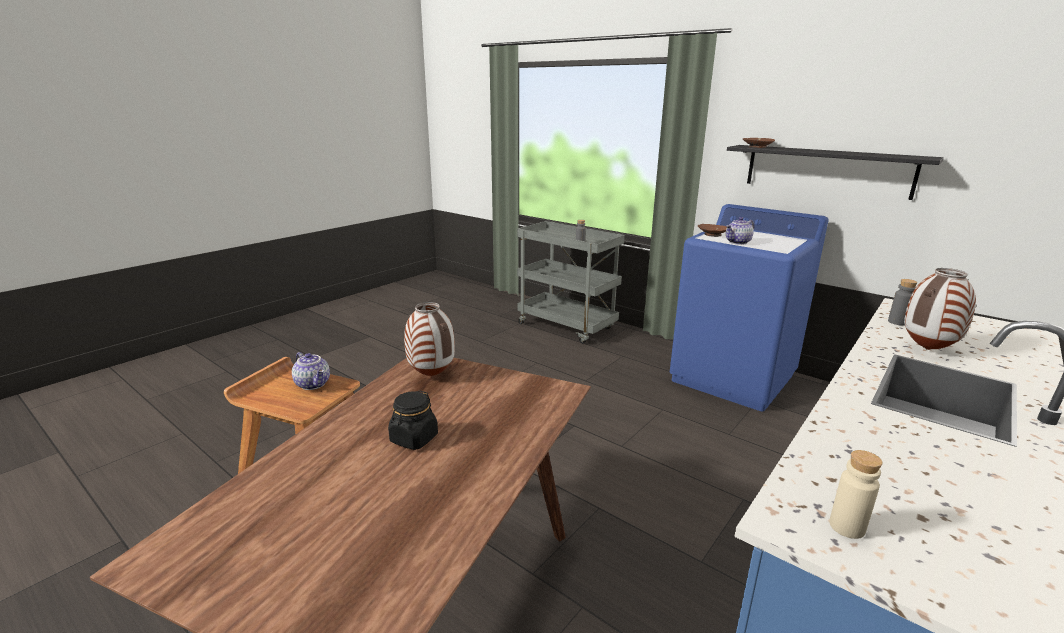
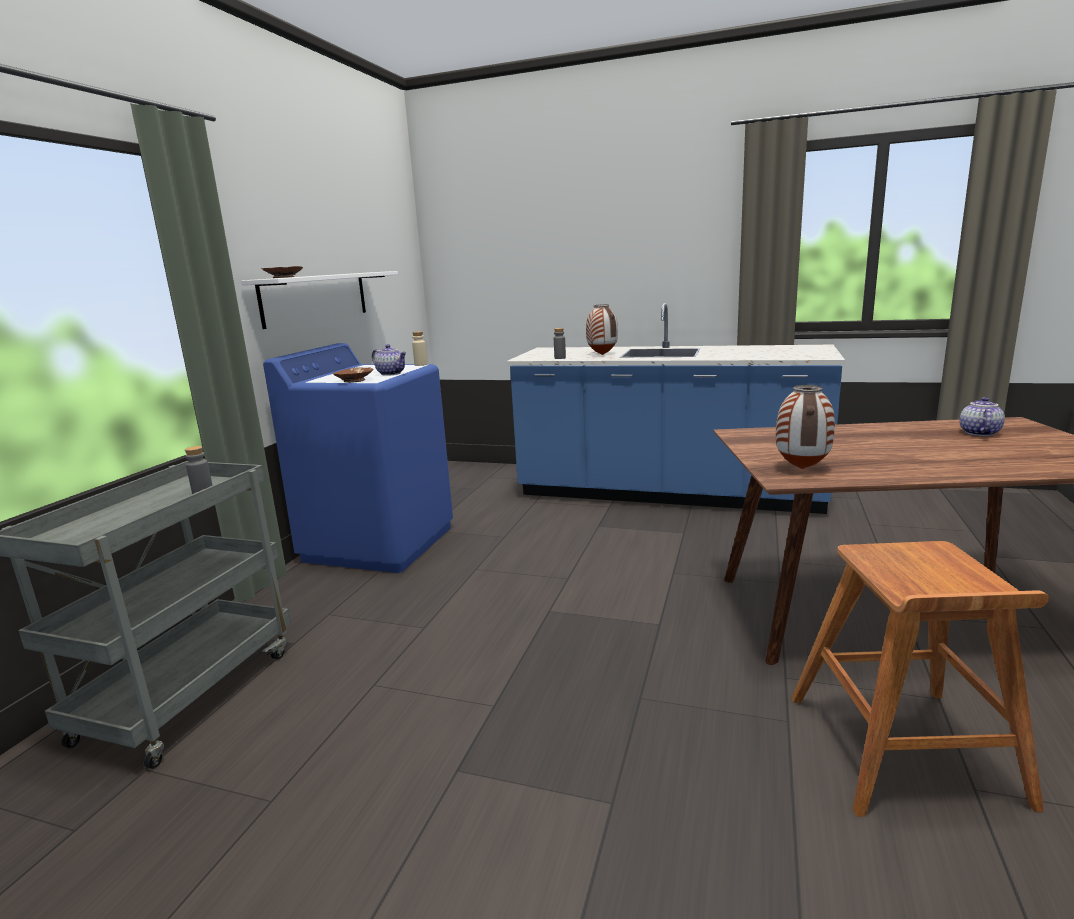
camera: 110 degrees left, 5 degrees down
(314, 384) = (897, 568): teapot -> teapot (978, 433)
(414, 439) = (889, 450): black jar -> none
(827, 170) = (316, 298): black shelf -> white shelf
(847, 527) = (811, 354): beige bottle -> beige bottle (421, 365)

